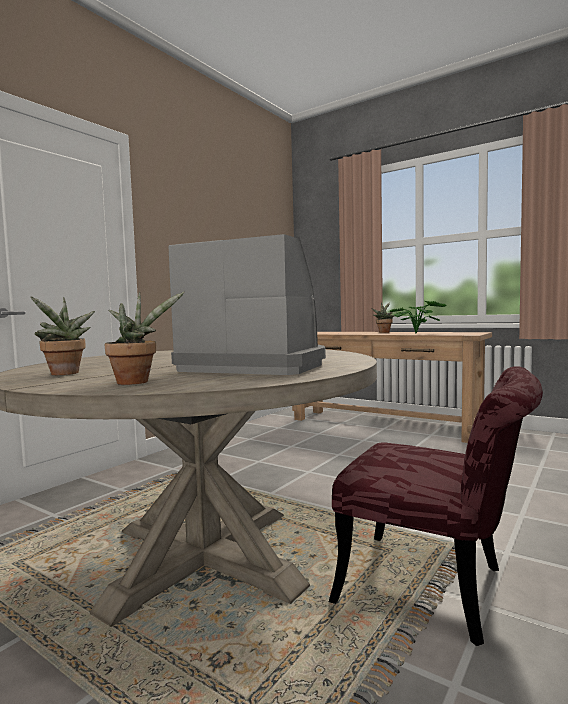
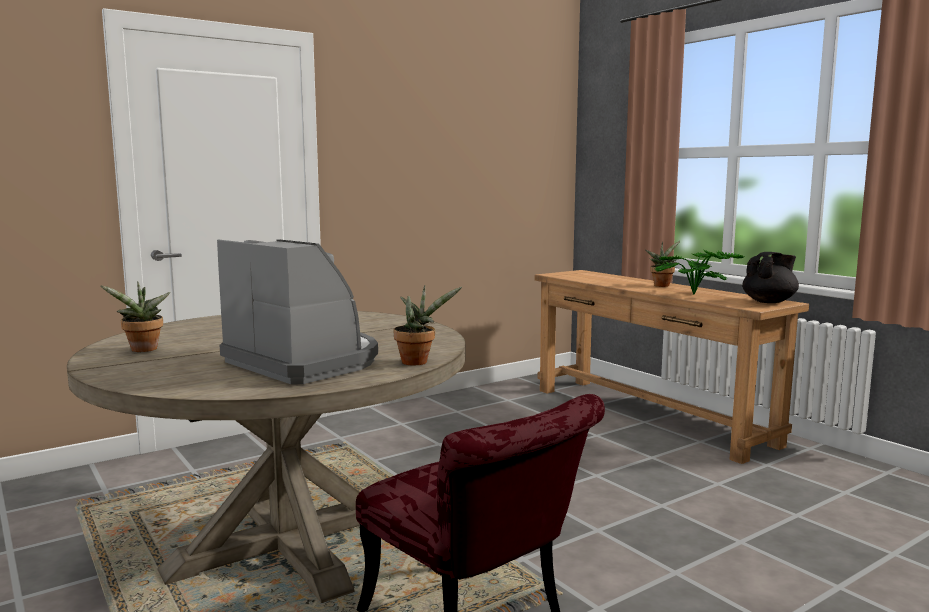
camera: 20 degrees right, 5 degrees up
(137, 381) = (168, 374): potted plant -> potted plant (418, 361)
(469, 332) = (769, 302): none -> black teapot

